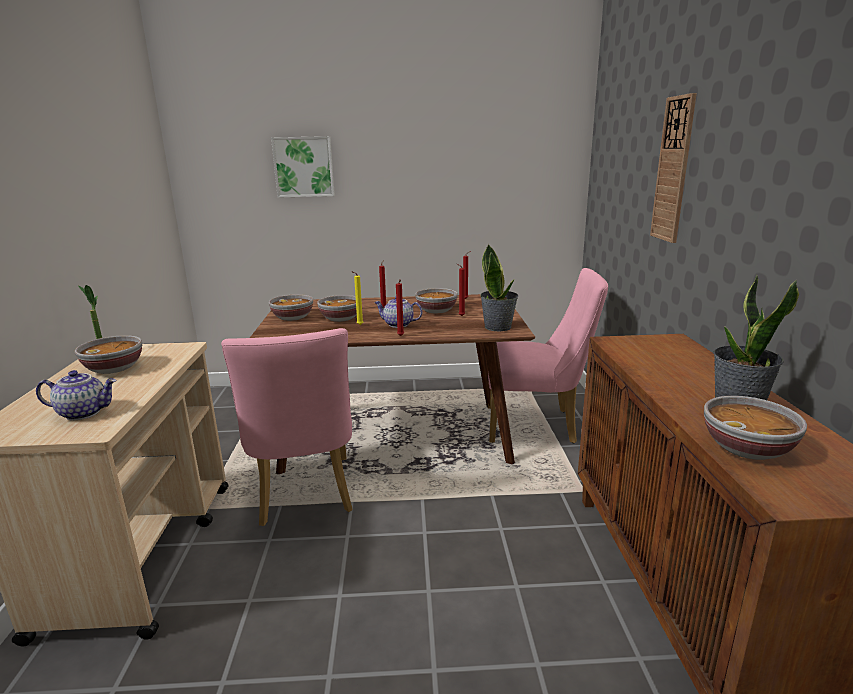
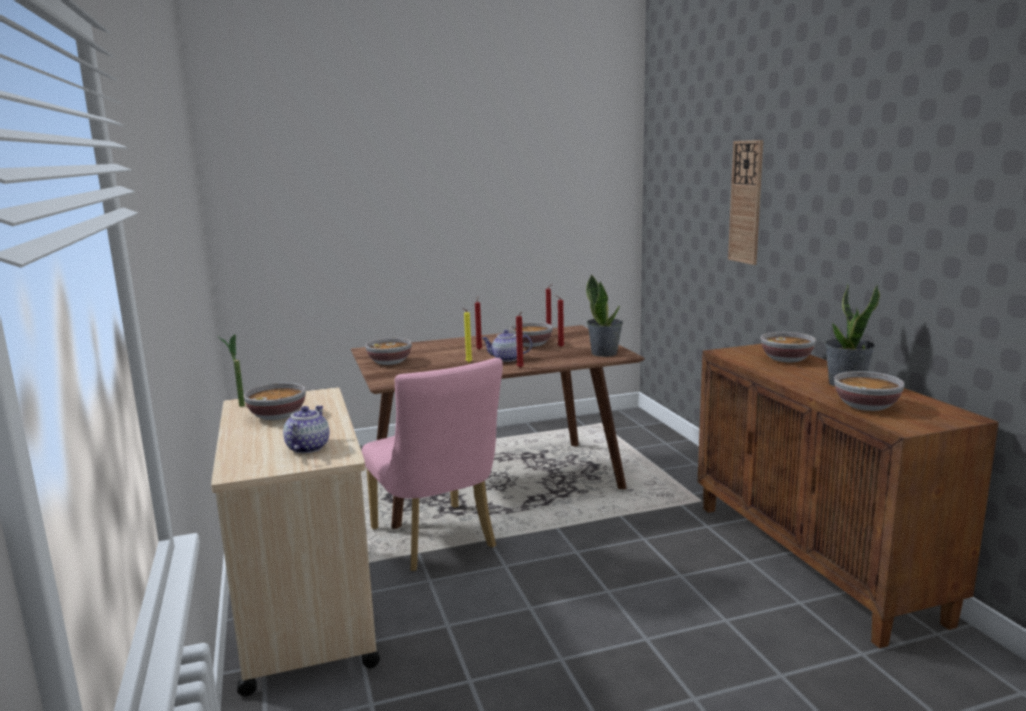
camera: 15 degrees left, 5 degrees down
(84, 412) = (307, 448): teapot -> teapot turned 60 degrees counterclockwise
(304, 167) = (359, 204): picture -> none
(341, 319) = (442, 359): bowl -> bowl (787, 359)
(538, 425) = (630, 455): pink chair -> none

